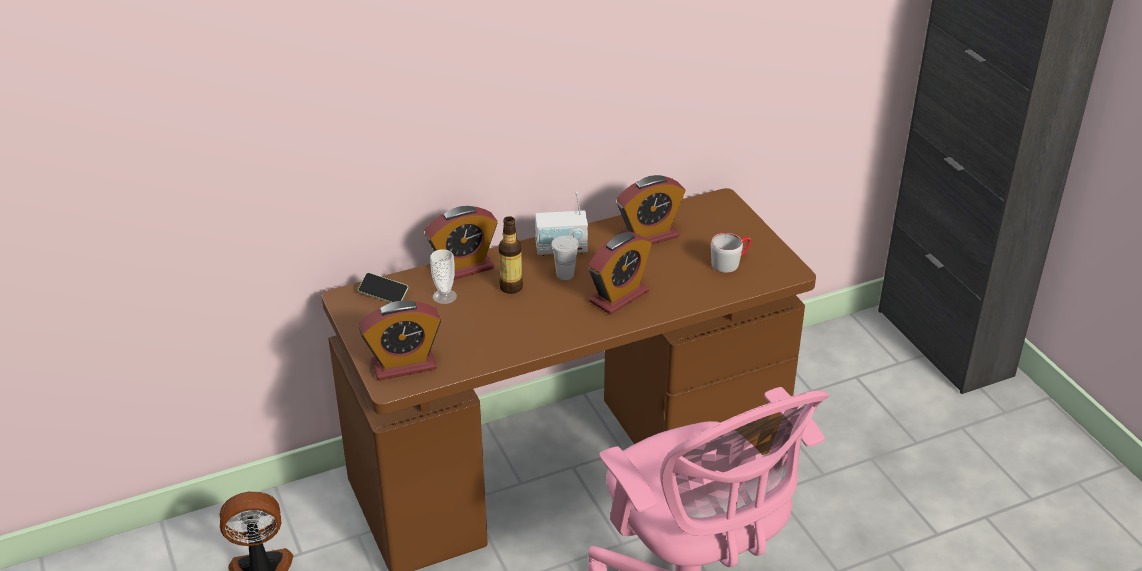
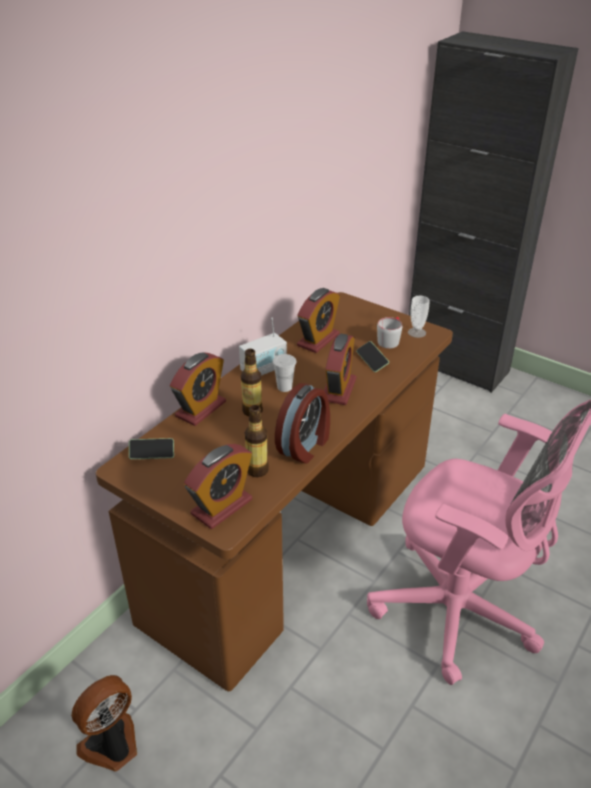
camera: 30 degrees left, 0 degrees up
(444, 296) = (205, 437): cup -> cup (416, 332)
(464, 345) = (257, 470): none -> bottle
(531, 339) = (305, 445): none -> alarm clock
(685, 279) = (372, 361): none -> phone

